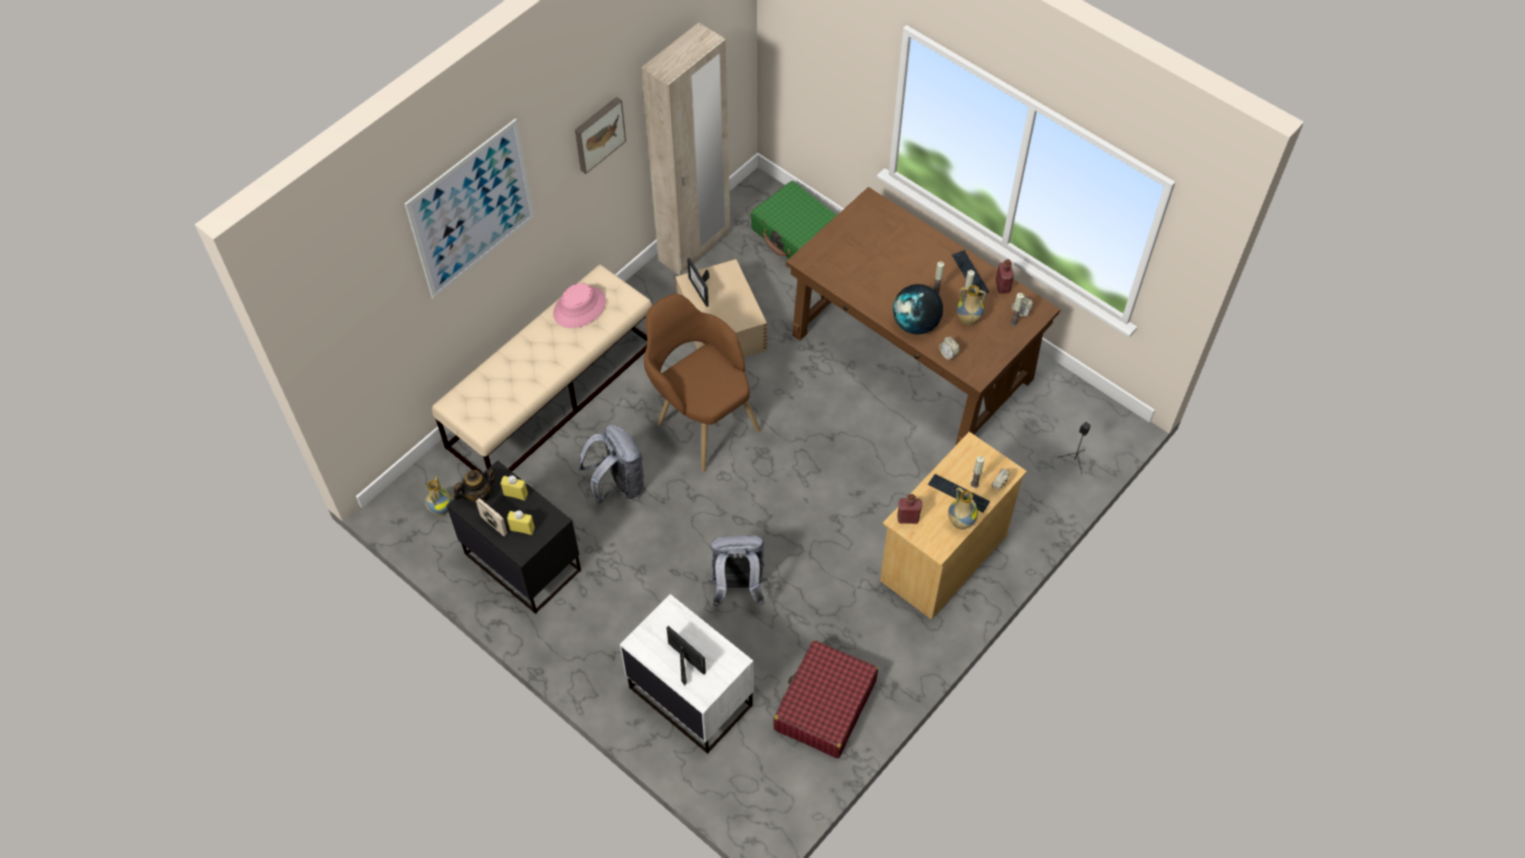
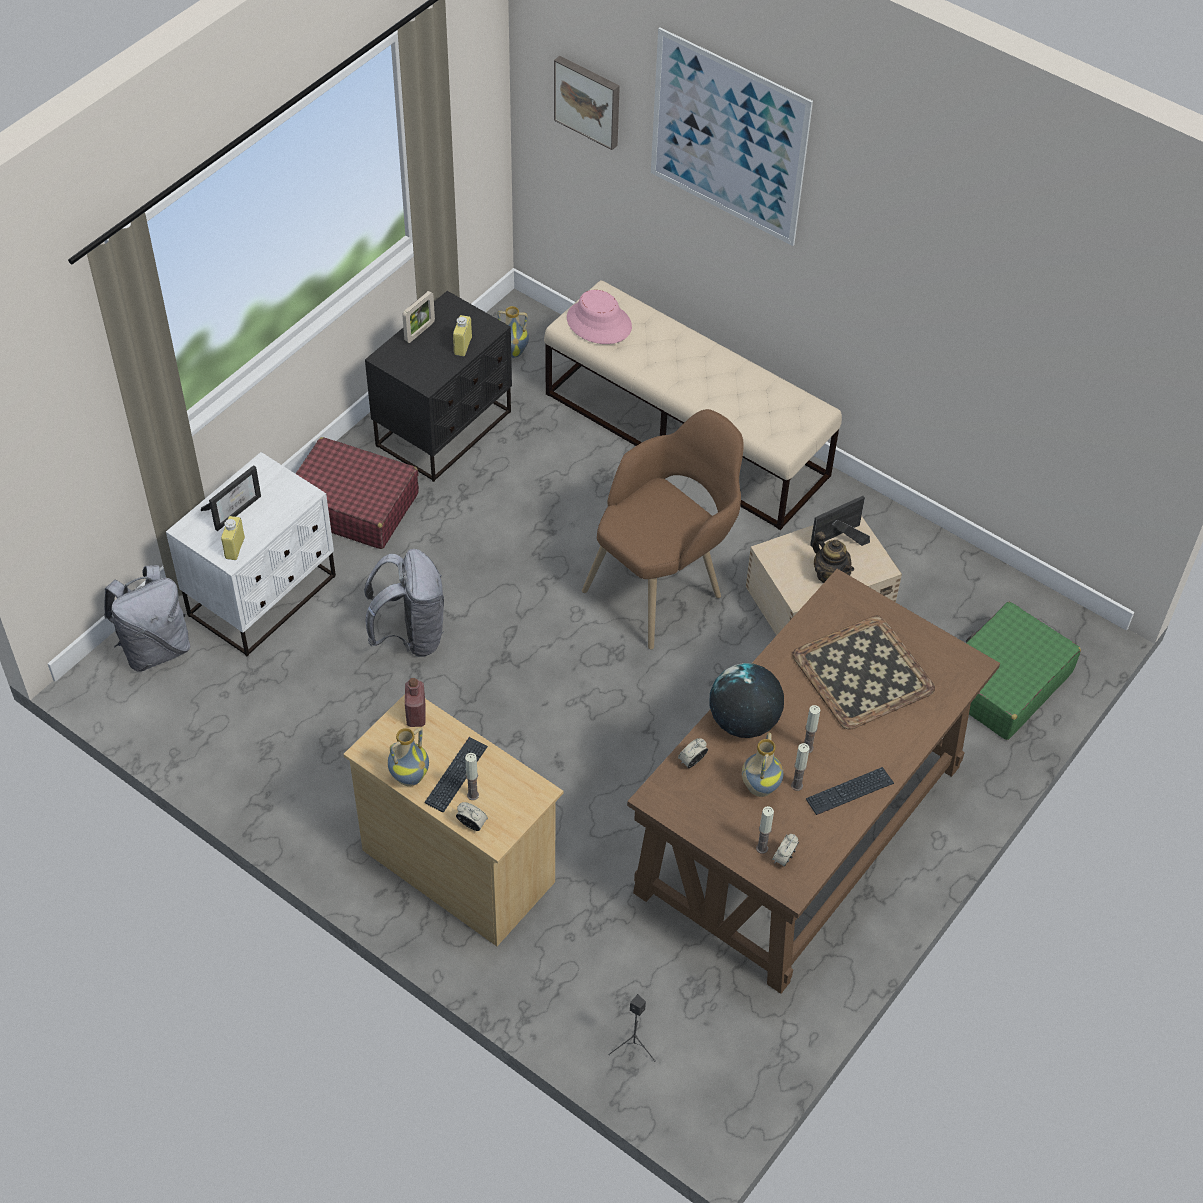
camera: 85 degrees right, 5 degrees down
(478, 495) = (461, 314): teapot -> teapot (830, 574)
(522, 529) = (415, 356): yellow bottle -> yellow bottle (235, 548)
(580, 308) = (762, 395): pink hat -> pink hat (598, 323)
(598, 133) = (909, 261): picture -> picture (588, 100)
(617, 485) = (556, 507): grey backpack -> grey backpack (155, 648)
(695, 247) = (954, 563): beige wardrobe -> none
(824, 705) = (242, 731): red suitcase -> red suitcase (352, 505)
(876, 257) = (862, 674): none -> tray
(1002, 286) = (831, 835): red bottle -> none

